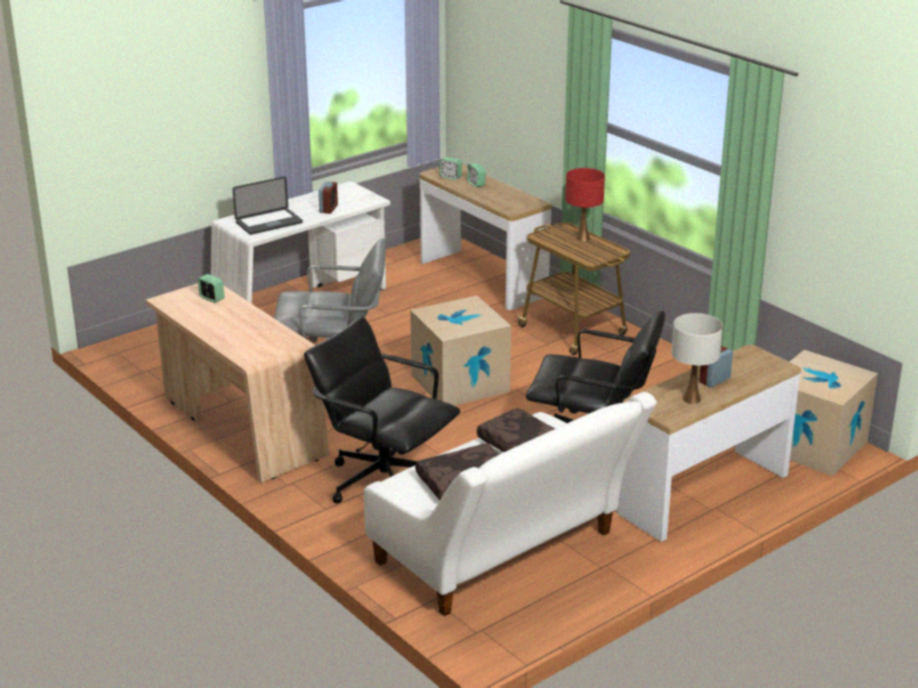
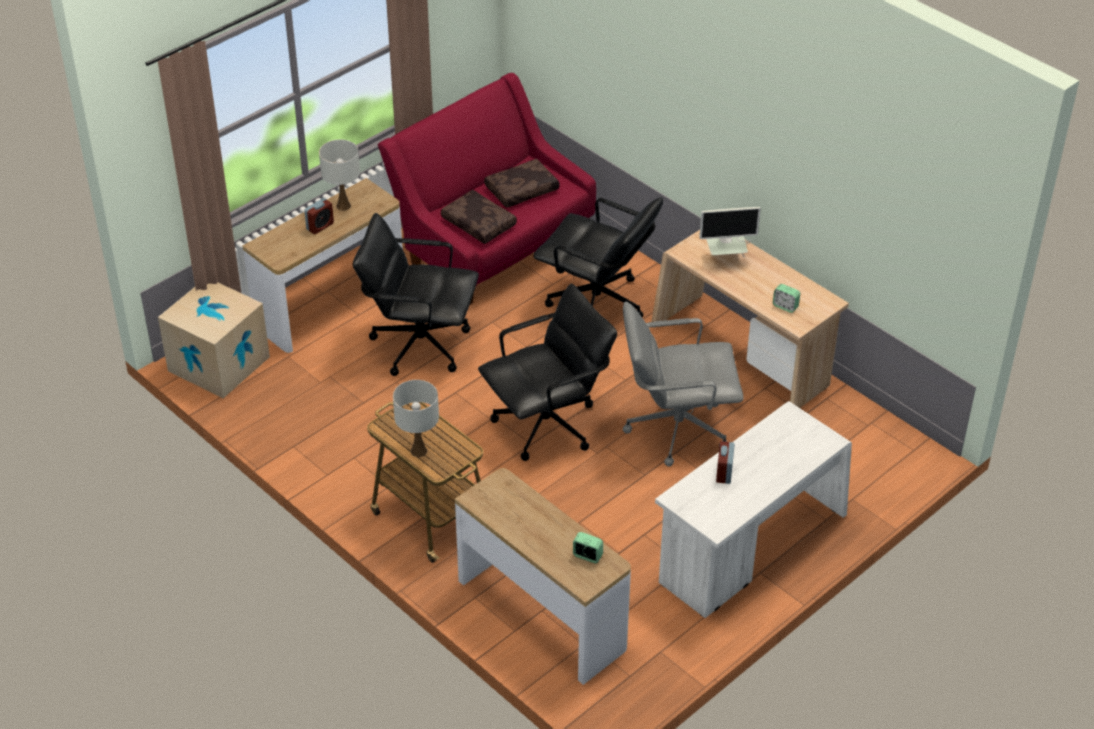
camera: 175 degrees right, 15 degrees up
(251, 336) = (725, 259): none -> monitor
(269, 223) = (783, 439): laptop -> none
(460, 383) = (547, 425): cardboard box -> black office chair
(476, 184) = (552, 540): alarm clock -> none
(504, 554) = (492, 243): white sofa -> red sofa
(582, 238) = (419, 451): red table lamp -> white table lamp

